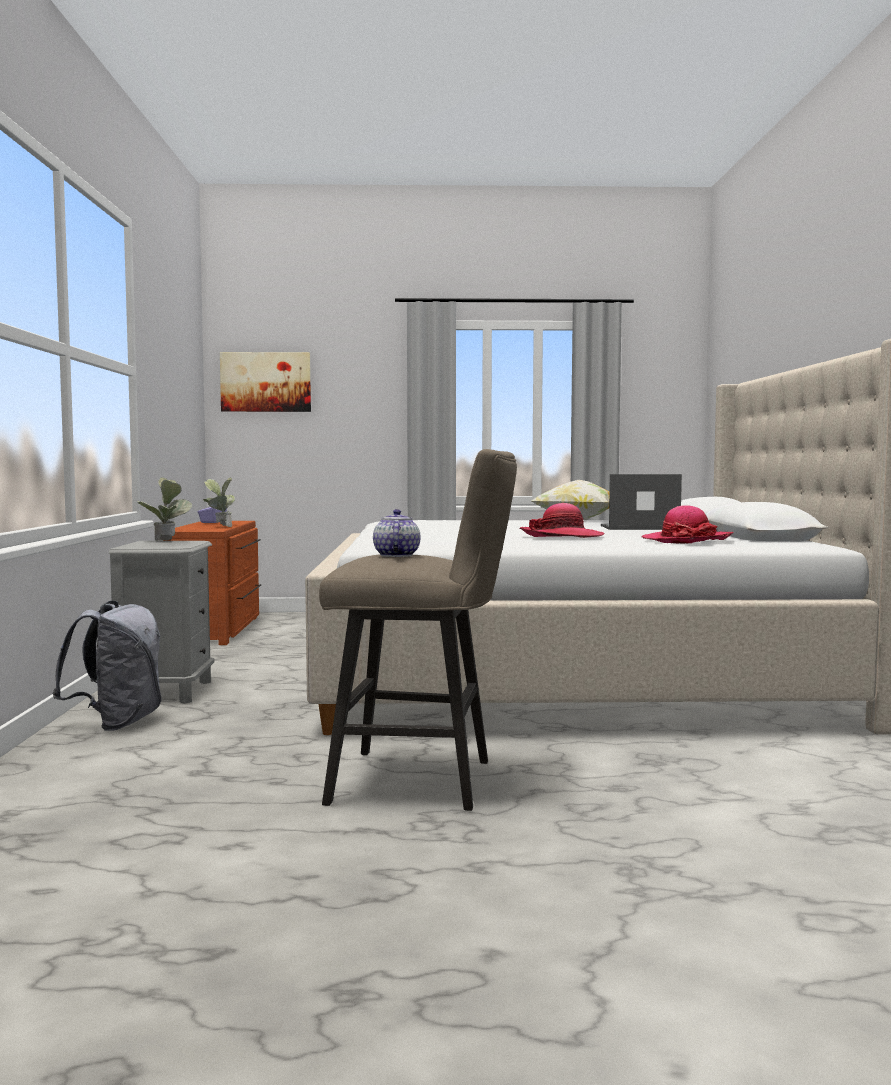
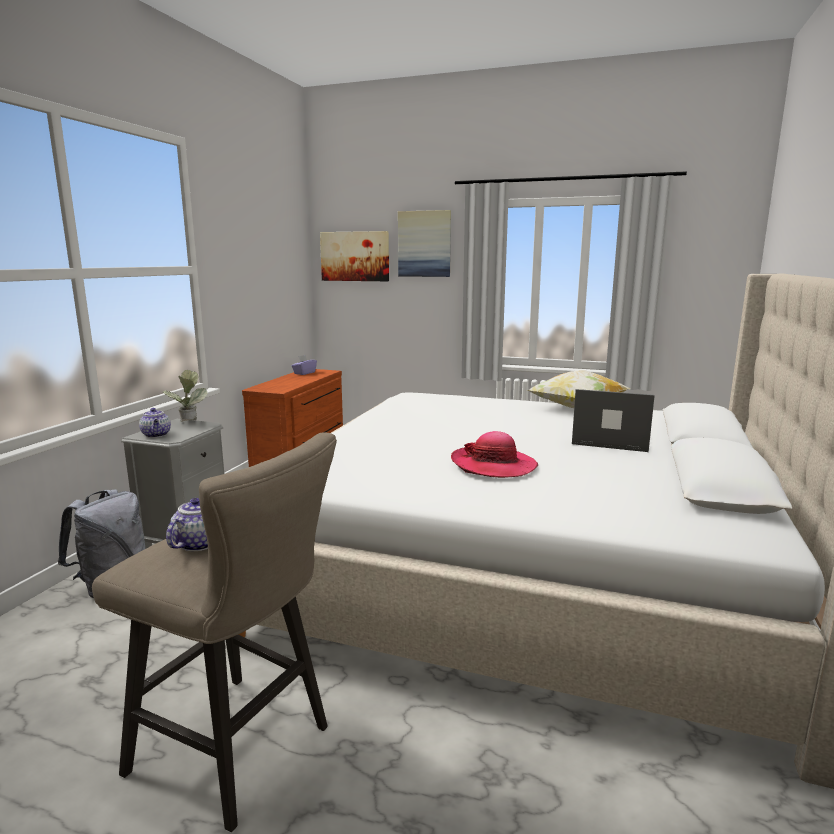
camera: 20 degrees right, 10 degrees up
(149, 546) = (156, 435): none -> teapot
(220, 527) = (293, 384): potted plant -> none
(355, 368) = (424, 244): none -> picture
(687, 540) = (612, 497): hat -> none

